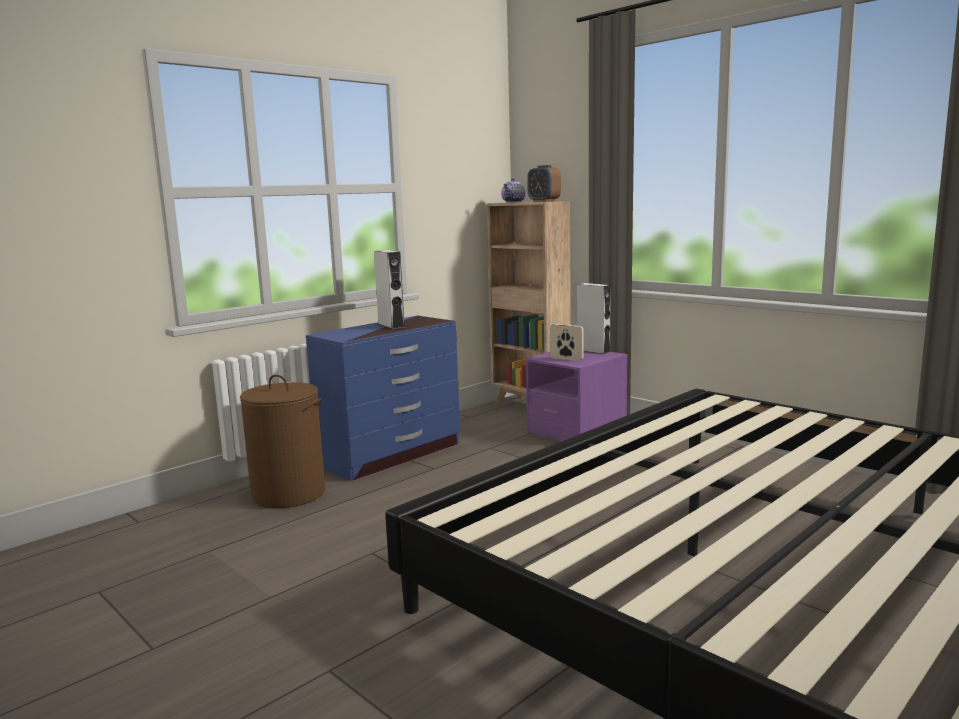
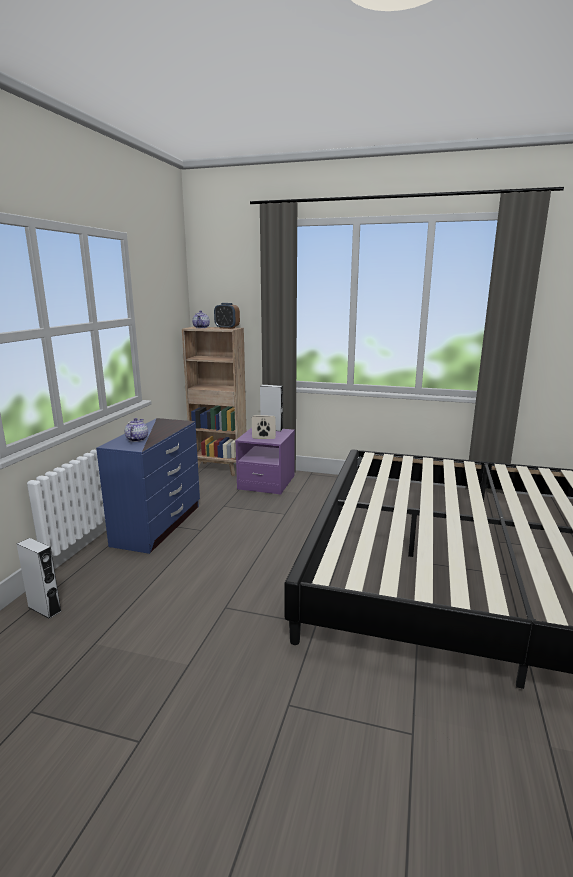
camera: 30 degrees left, 5 degrees up
(289, 494) = (111, 575): brown laundry basket -> none
(357, 331) = (136, 439): none -> teapot
(391, 325) = (153, 430): grey speaker -> grey speaker (44, 609)

